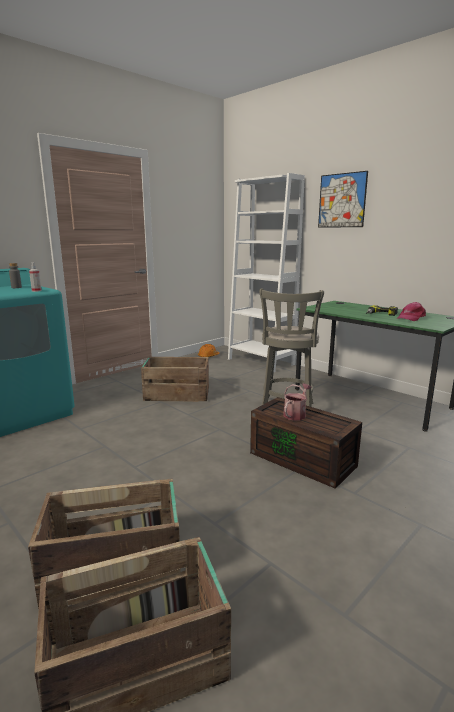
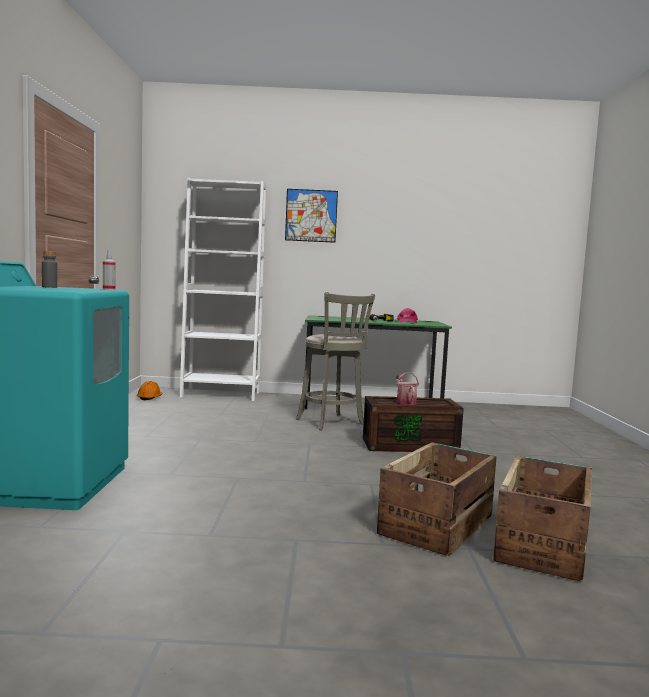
camera: 45 degrees left, 10 degrees down
(176, 394) = (201, 430): crate -> none

